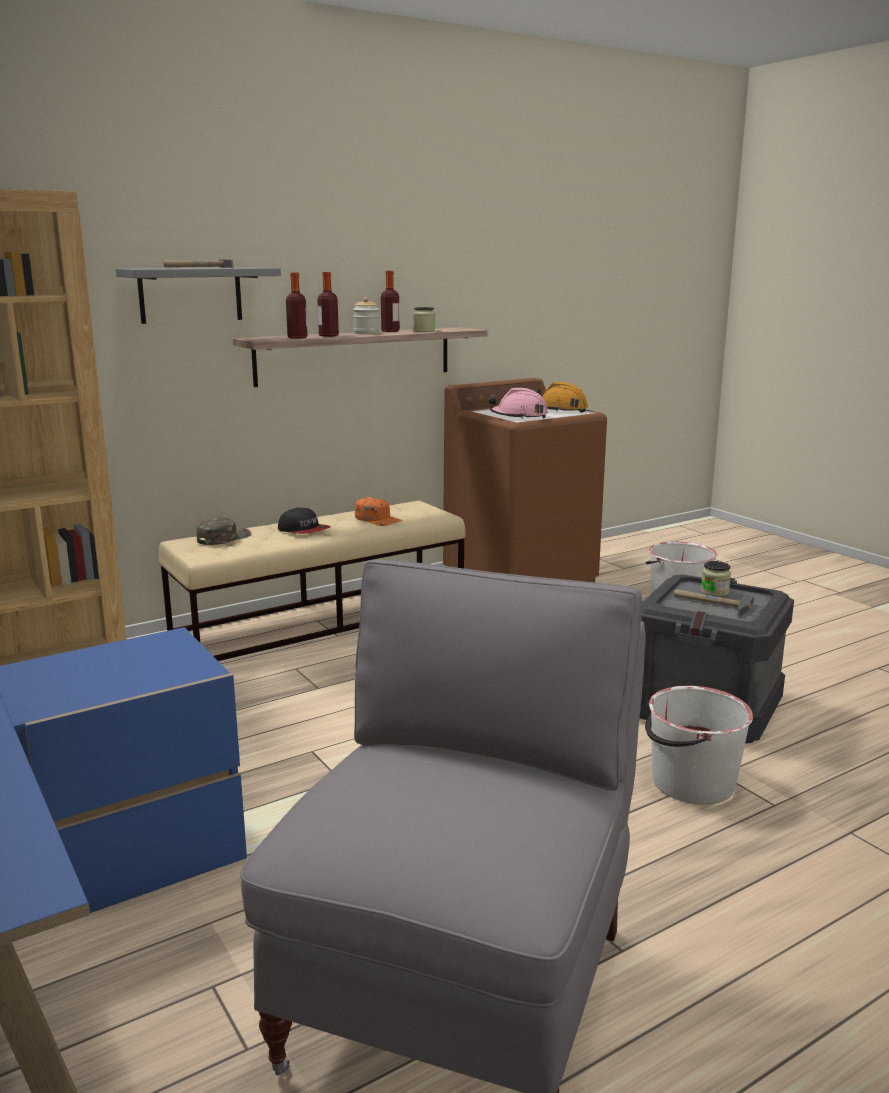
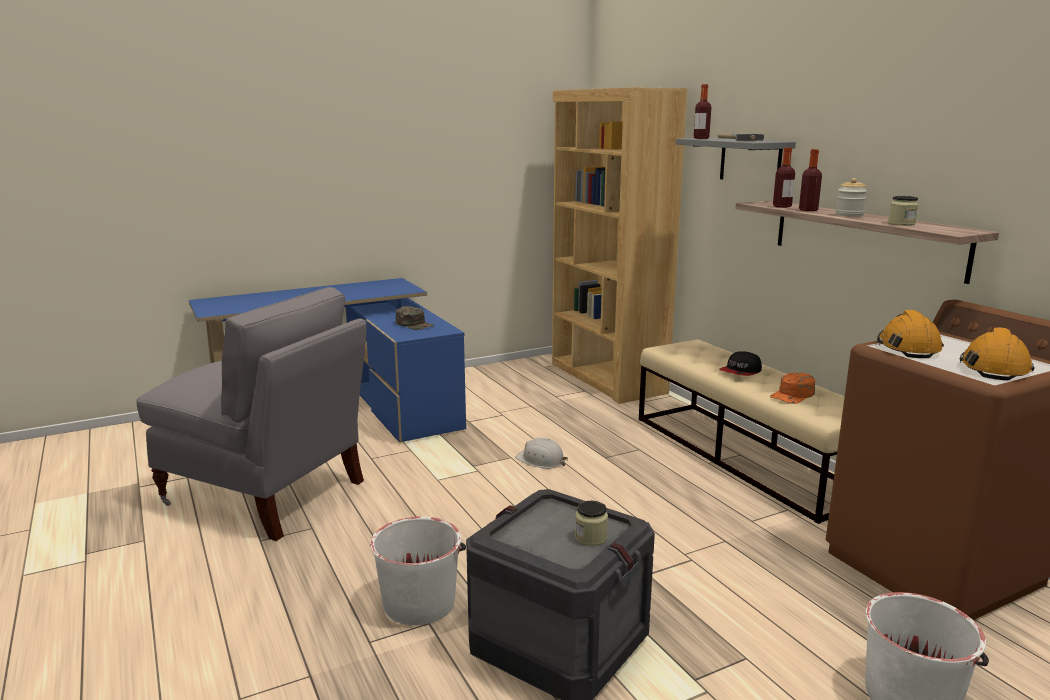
camera: 95 degrees right, 0 degrees up
(223, 538) = (708, 351): green cap -> green cap (415, 324)
(324, 728) = (541, 460): none -> white hard hat
(390, 331) = (884, 218): bottle -> bottle (701, 138)
(519, 416) = (908, 347): pink hard hat -> orange hard hat
(710, 604) = (553, 528): hammer -> none

